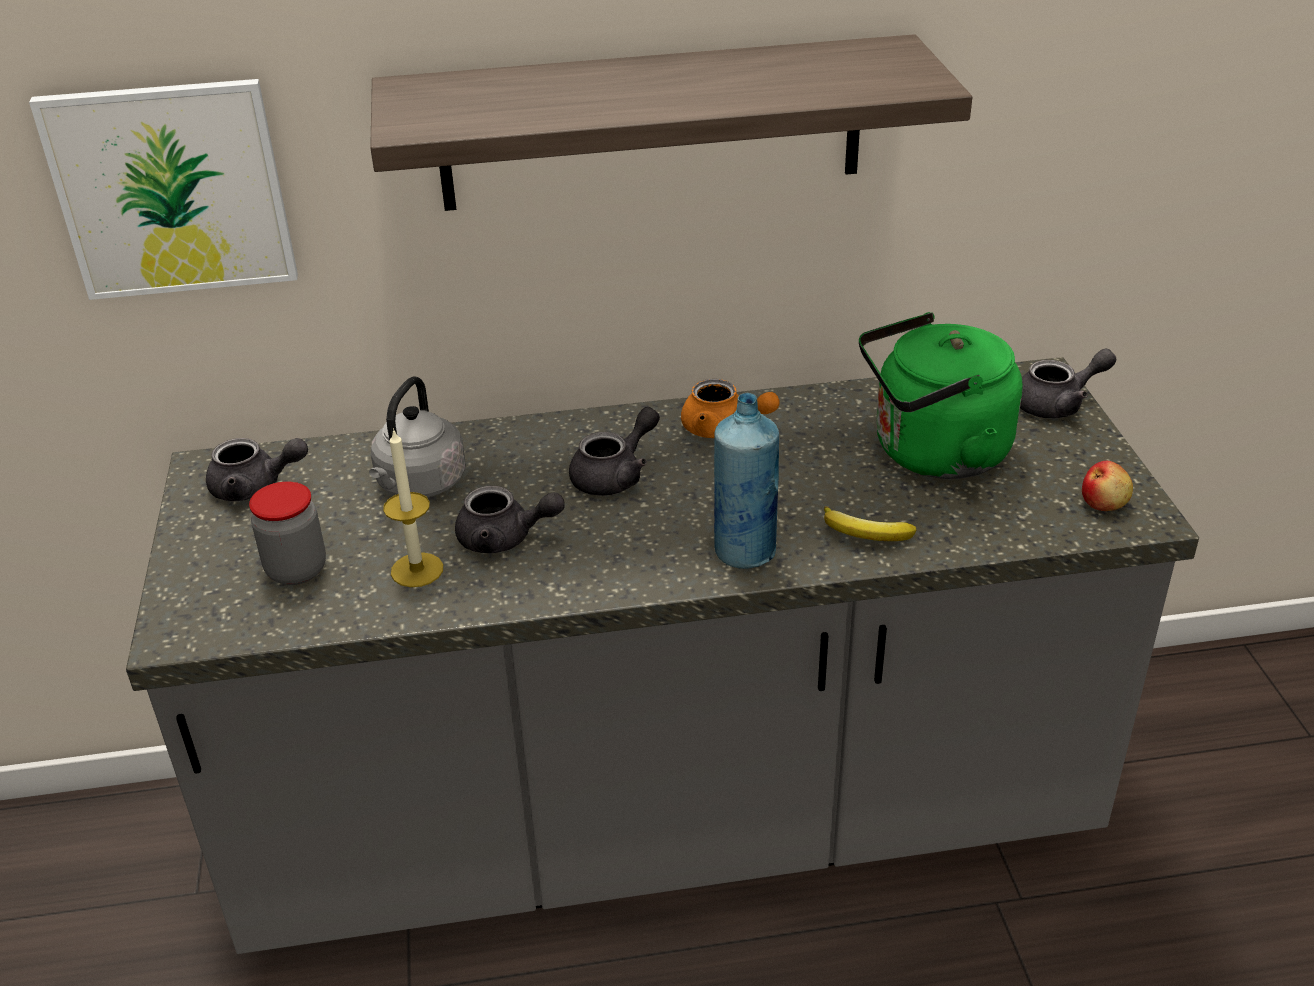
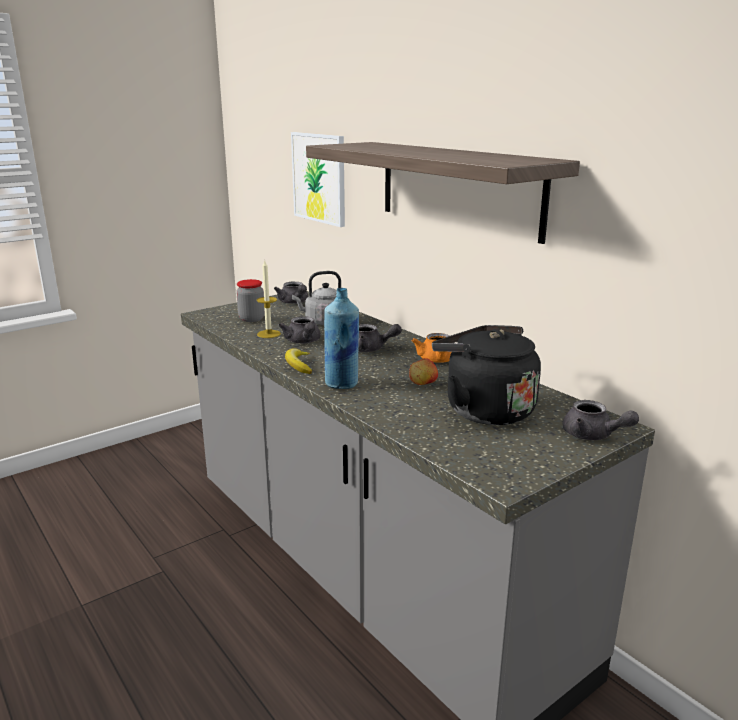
camera: 60 degrees right, 15 degrees down
(865, 534) = (386, 407): banana -> banana (299, 365)
(933, 453) = (484, 409): green kettle -> black kettle
(1104, 503) = (501, 466): apple -> apple (423, 383)

